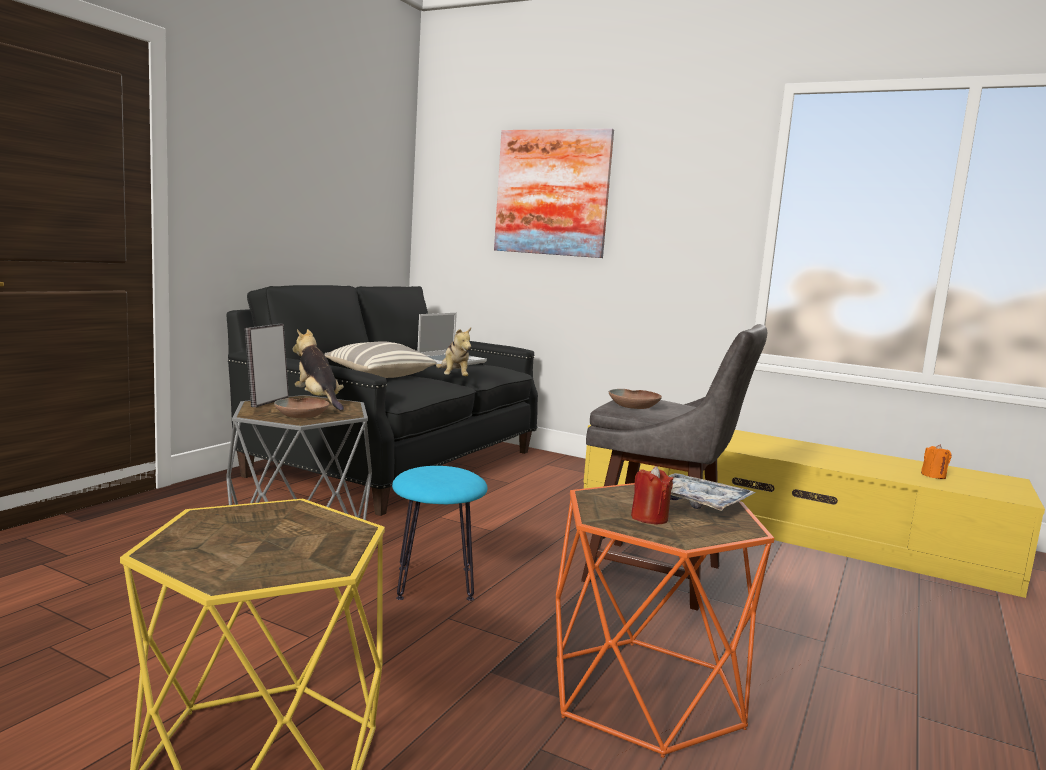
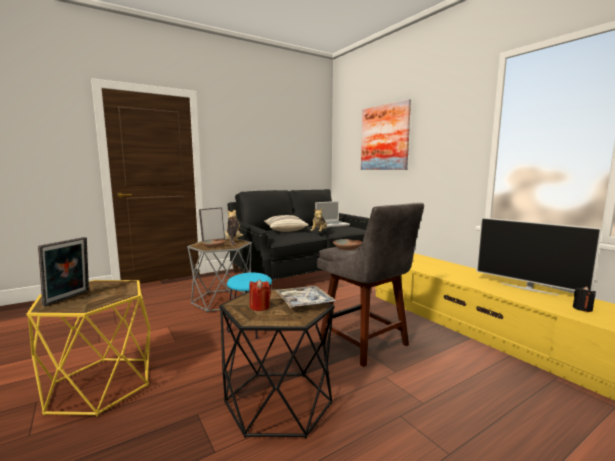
camera: 30 degrees right, 0 degrees up
(234, 554) = (69, 298): none -> picture frame
(645, 694) = (278, 403): orange side table -> black side table
(848, 456) = (528, 288): none -> television
(933, 476) = (582, 308): orange candle -> black candle

